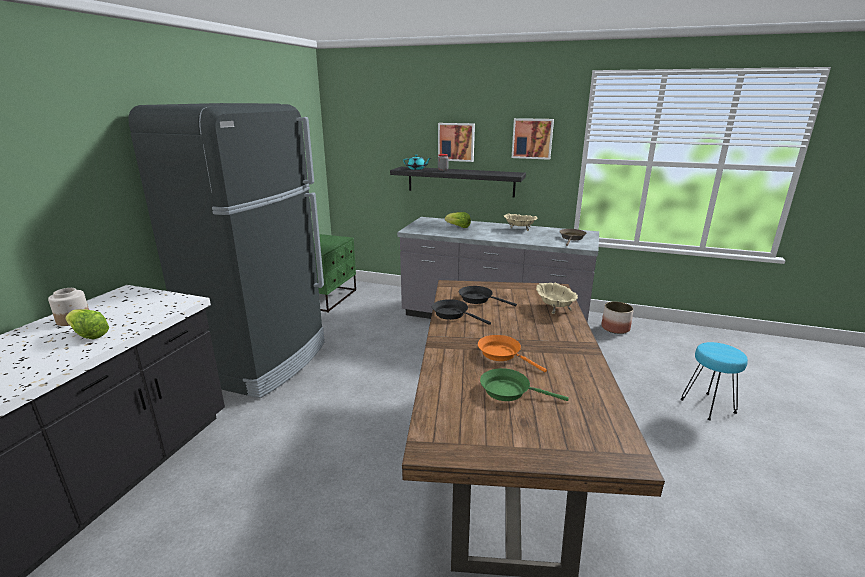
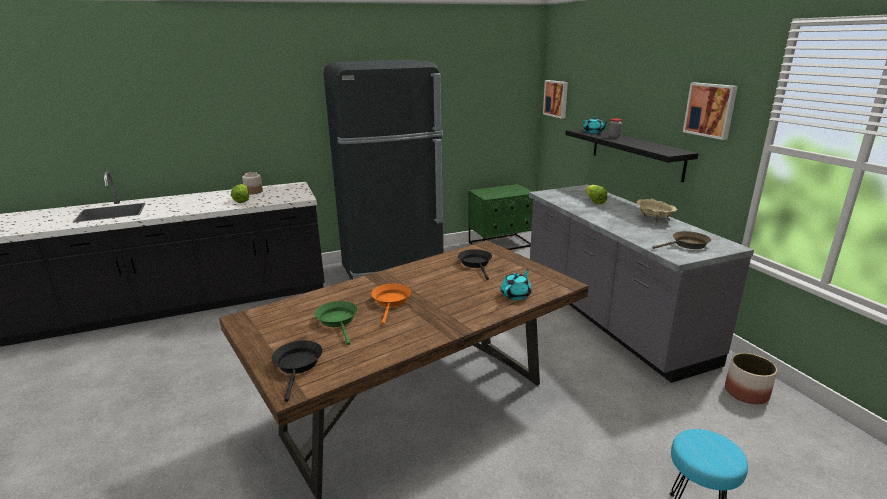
camera: 50 degrees right, 0 degrees up
(453, 314) = (431, 265): black frying pan -> black frying pan (298, 365)
(456, 142) = (637, 106): picture -> picture (556, 98)
(554, 307) = (516, 295): beige bowl -> turquoise teapot

